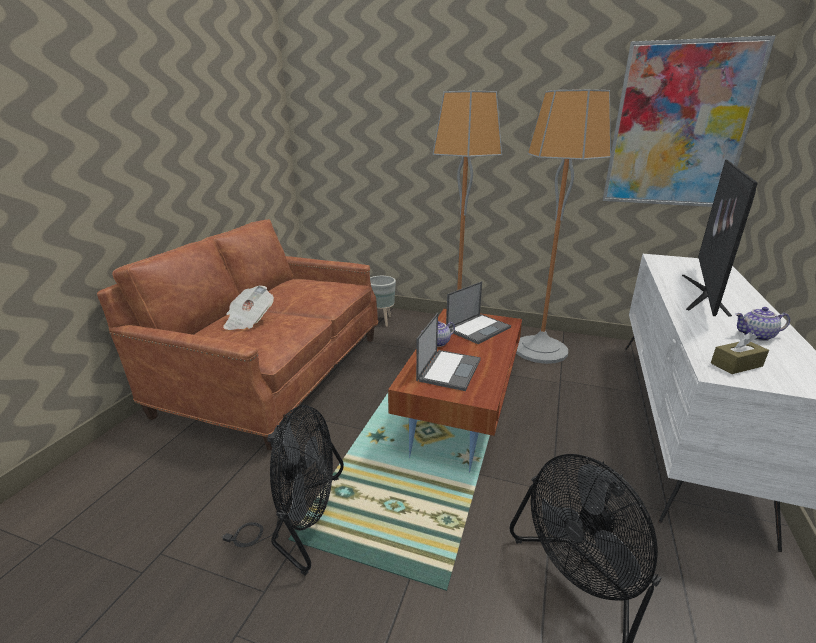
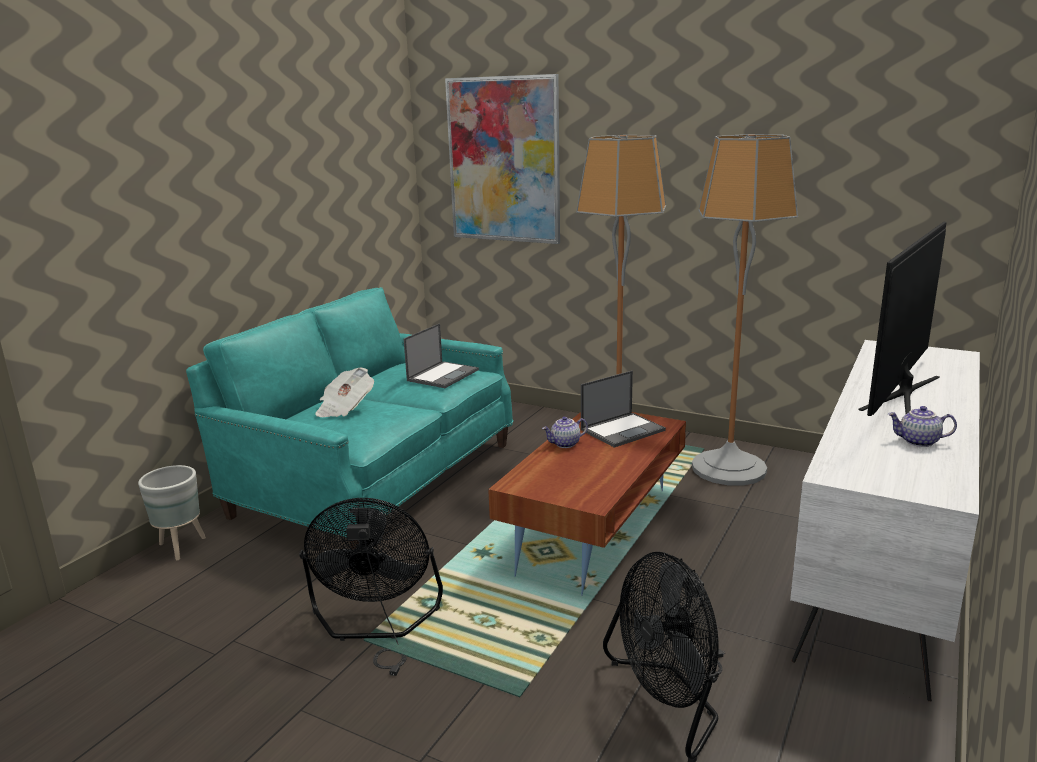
camera: 10 degrees right, 5 degrees down
(273, 373) = (373, 478): brown sofa -> turquoise sofa
(298, 522) = (376, 627): black fan -> black fan turned 105 degrees counterclockwise
(381, 321) = (523, 422): grey planter -> grey planter (181, 547)
(449, 369) = (567, 472): laptop -> laptop (443, 375)
(679, 127) = (903, 175): picture -> picture (503, 160)
(736, 365) = (862, 468): brown tissue box -> none

